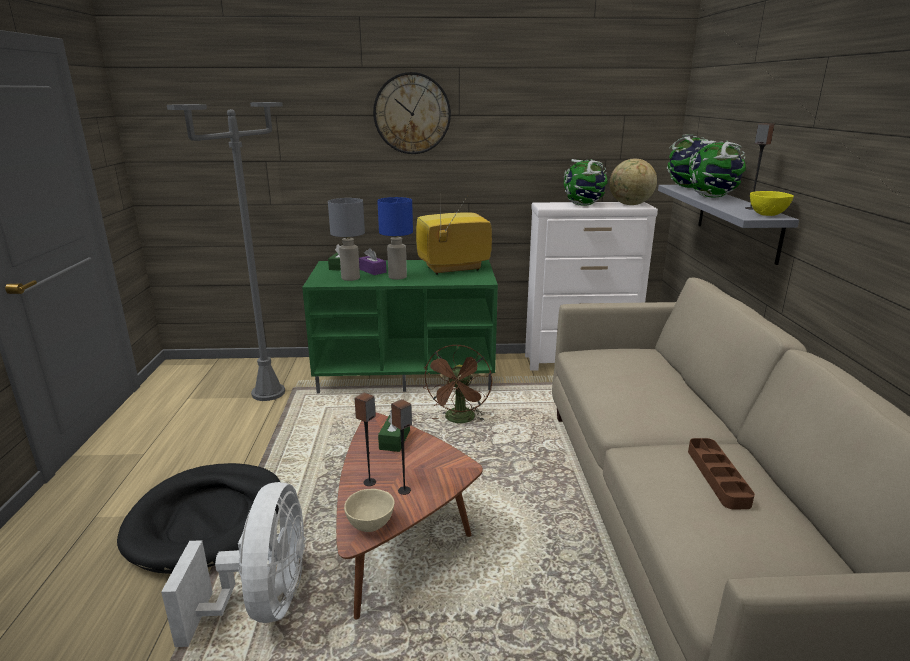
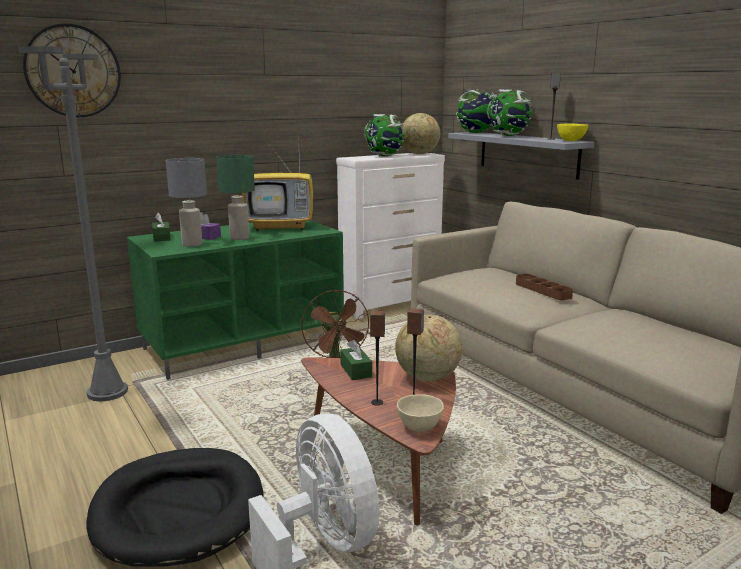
camera: 30 degrees left, 5 degrees down
(398, 277) = (240, 238): blue table lamp -> green table lamp
(412, 113) = (220, 72): wall clock -> wall clock (73, 71)
(447, 469) = (427, 378): none -> globe
(452, 269) = (282, 227): television -> television turned 135 degrees counterclockwise
(717, 476) = (631, 323): brown tray -> brown tray (542, 290)

